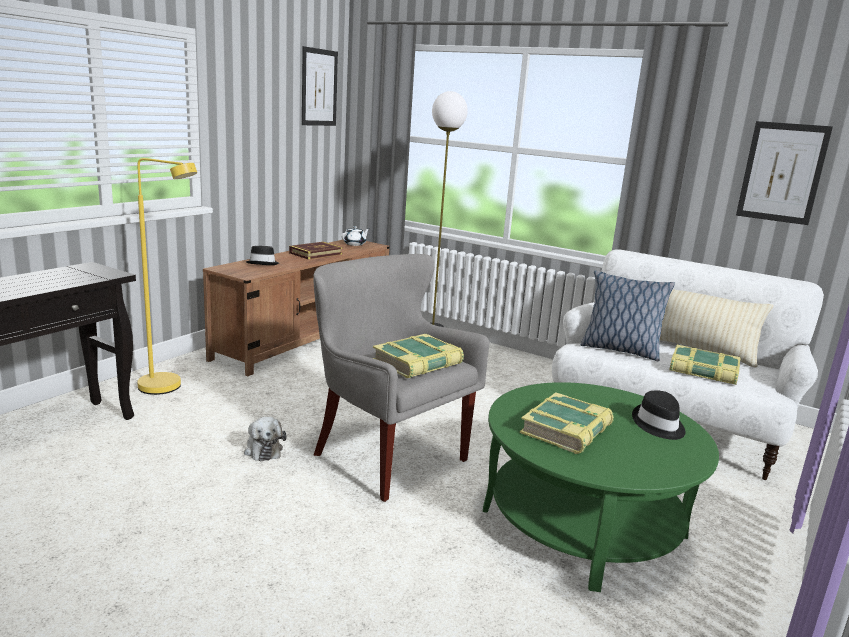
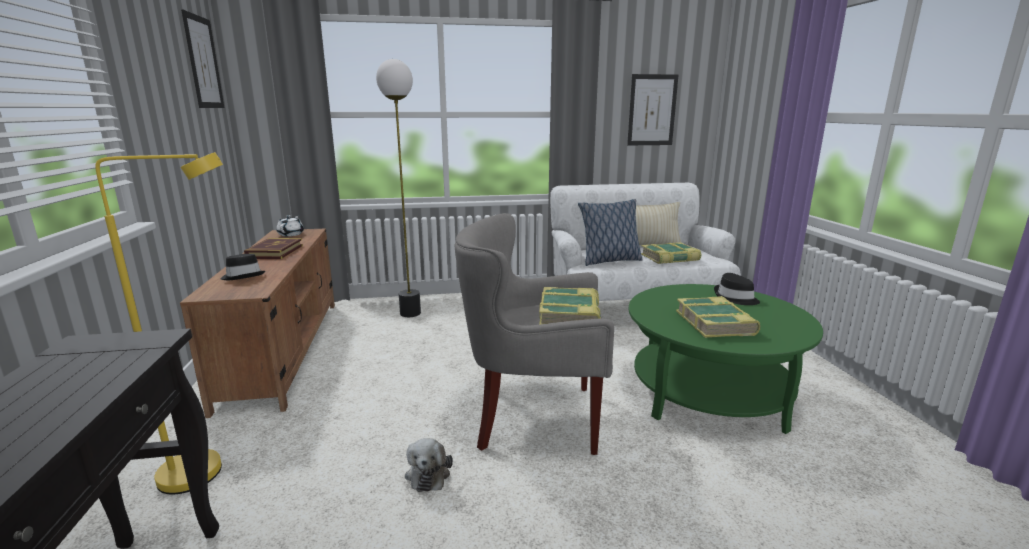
camera: 40 degrees left, 0 degrees up
(263, 449) = (428, 473): plush toy -> plush toy turned 60 degrees clockwise

